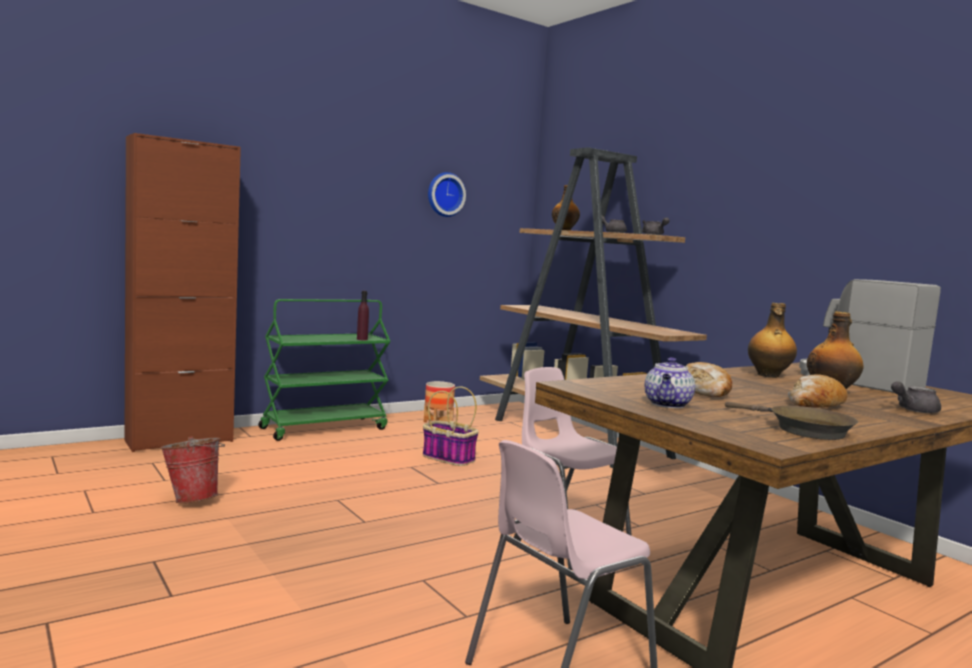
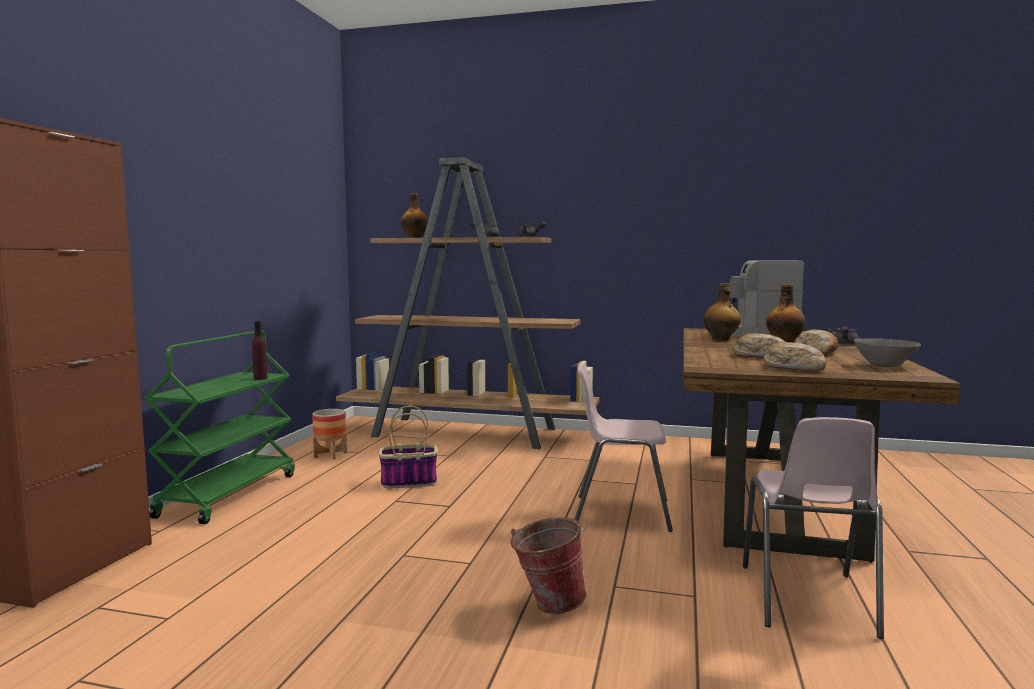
camera: 40 degrees left, 0 degrees up
(192, 499) = (256, 621): bucket -> bucket (547, 603)
(444, 194) = (283, 205): wall clock -> none
(668, 404) = (794, 368): teapot -> bread
(803, 430) = (885, 365): brown frying pan -> grey bowl

